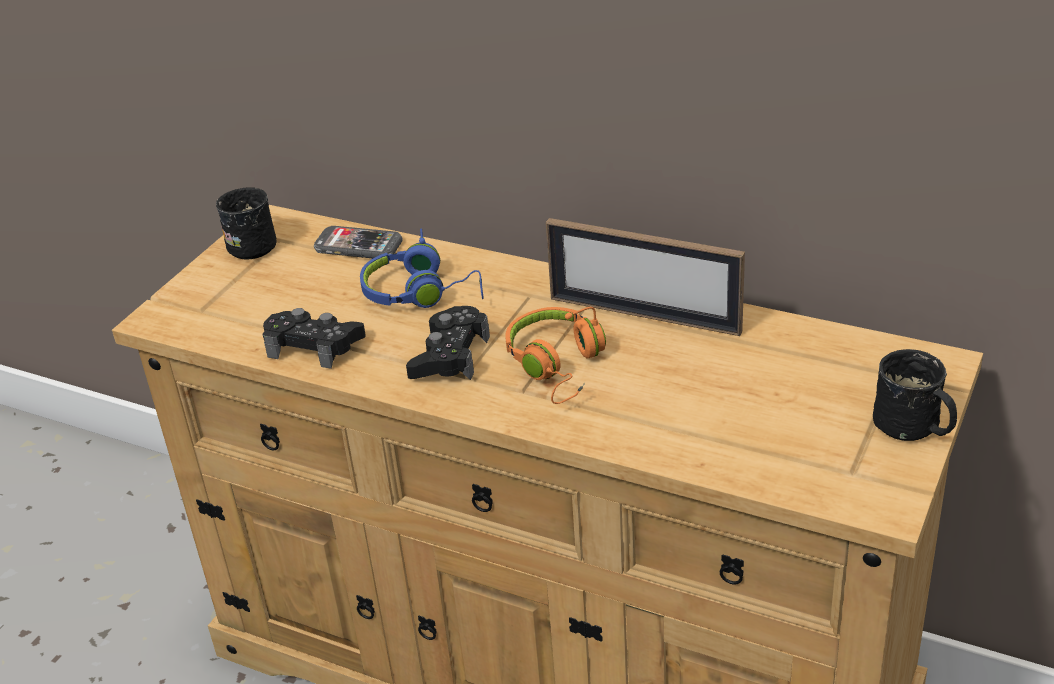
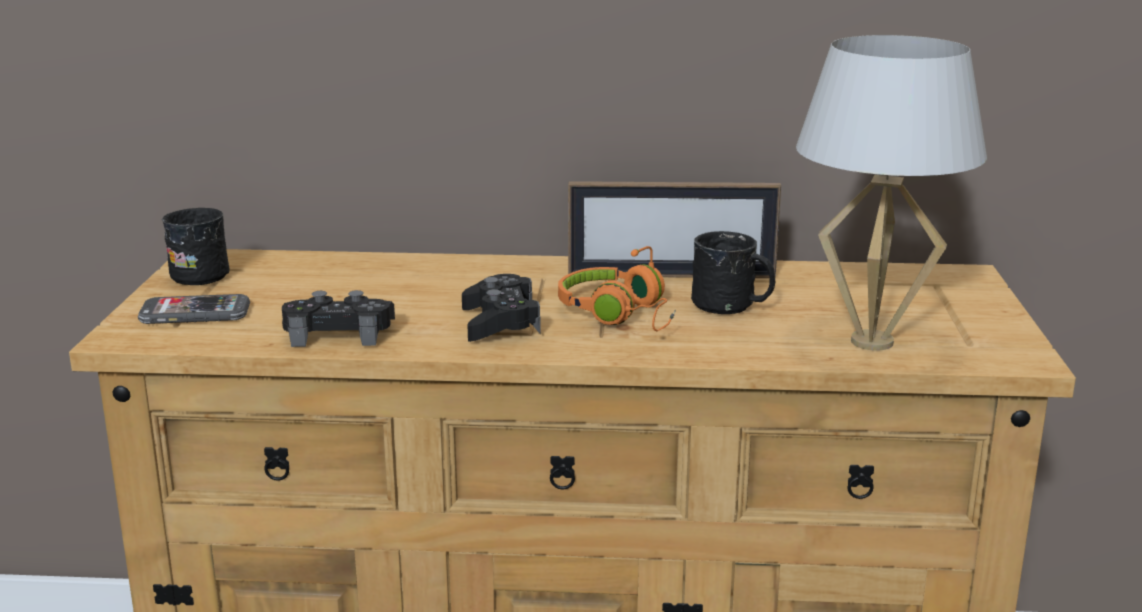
camera: 25 degrees left, 15 degrees down
(358, 245) = (325, 264): phone -> phone (195, 313)
(422, 293) = (428, 286): blue headphones -> none
(758, 450) = (873, 342): none -> white table lamp
(913, 429) = (991, 312): black mug -> black mug (732, 307)

